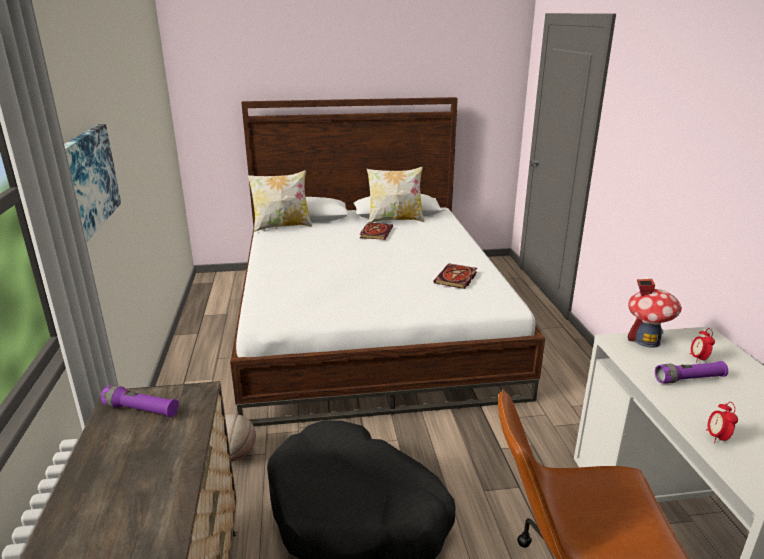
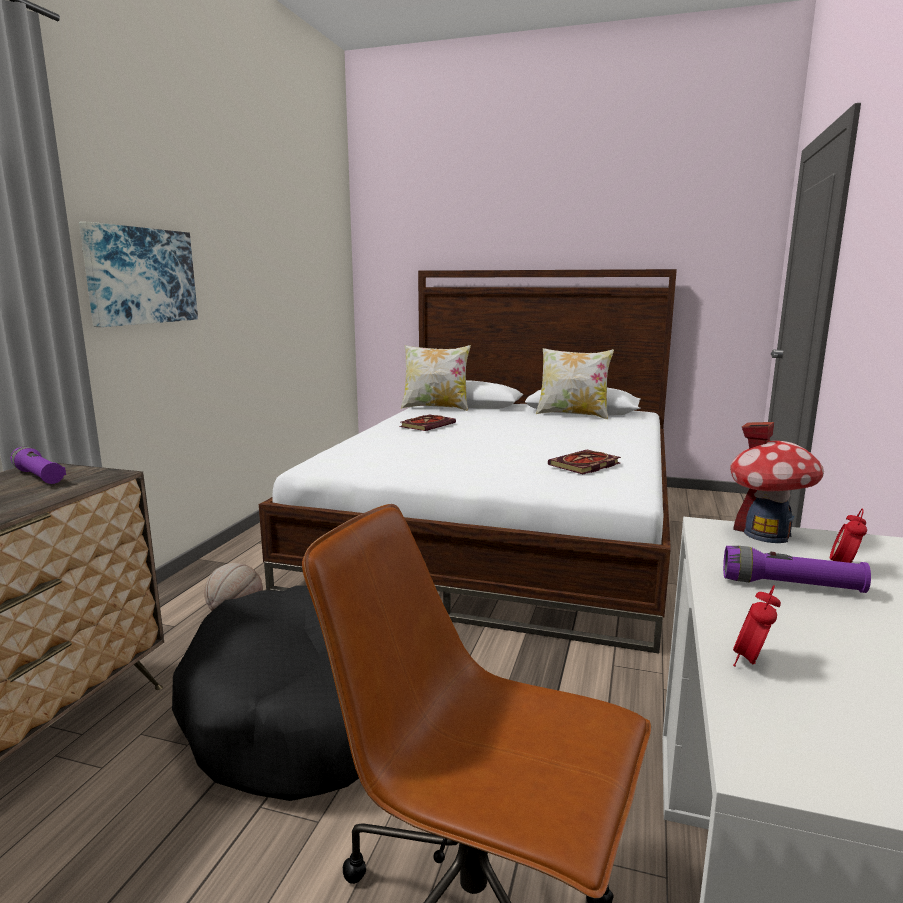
camera: 25 degrees right, 10 degrees down
(375, 232) = (534, 421): book -> book (427, 425)

